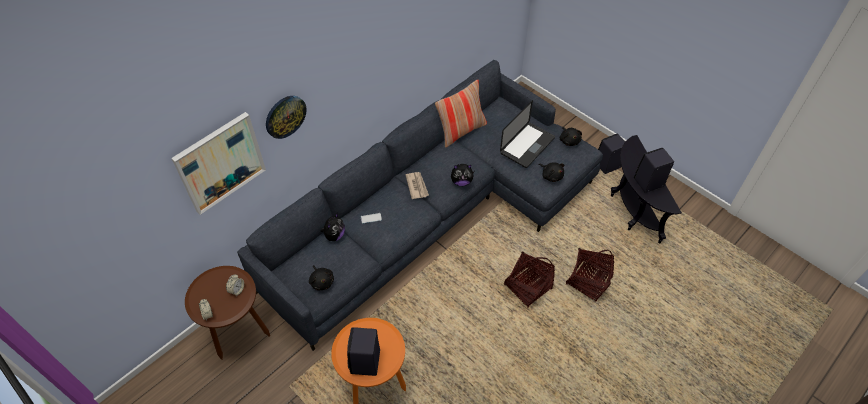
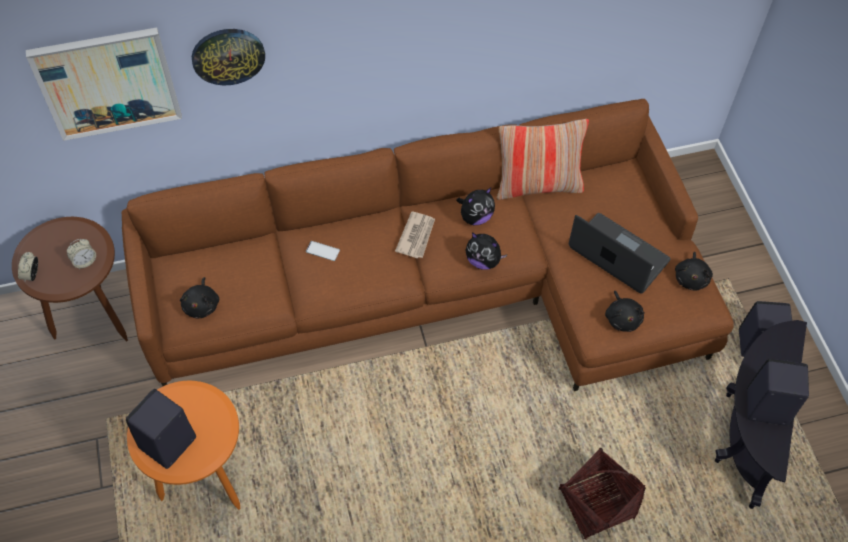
camera: 30 degrees right, 5 degrees up
(334, 235) = (261, 250): plush toy -> plush toy (475, 217)
(434, 214) = (444, 287): grey sofa -> brown sofa
(527, 145) = (618, 254): laptop -> laptop turned 120 degrees counterclockwise
(528, 287) = (501, 462): basket -> none

